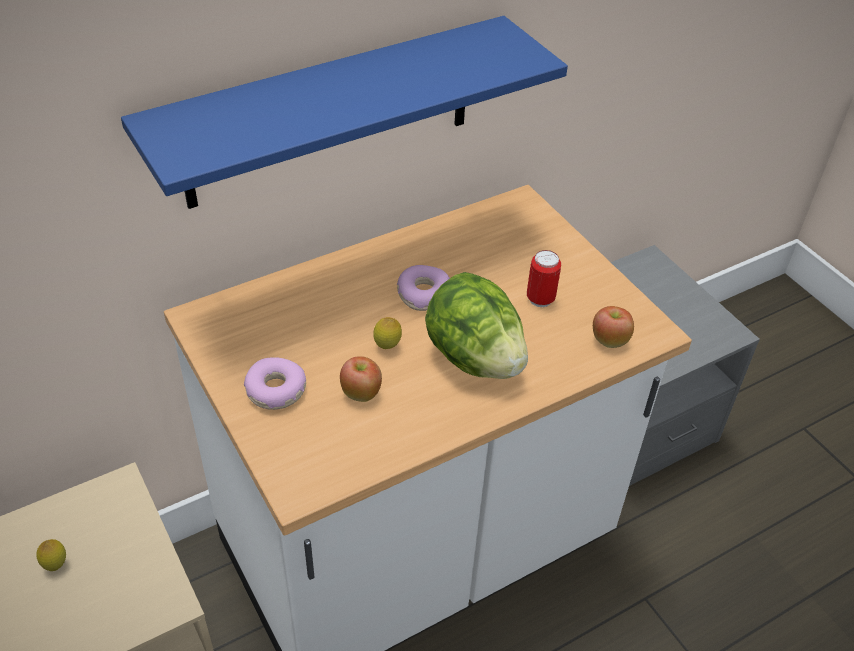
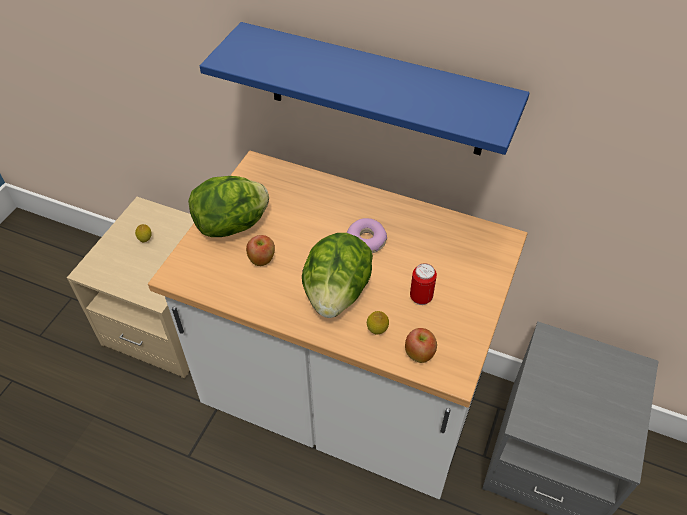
camera: 55 degrees right, 5 degrees up
(276, 391) = (232, 225): donut -> lettuce
(387, 347) = (307, 250): lemon -> lemon (377, 331)

